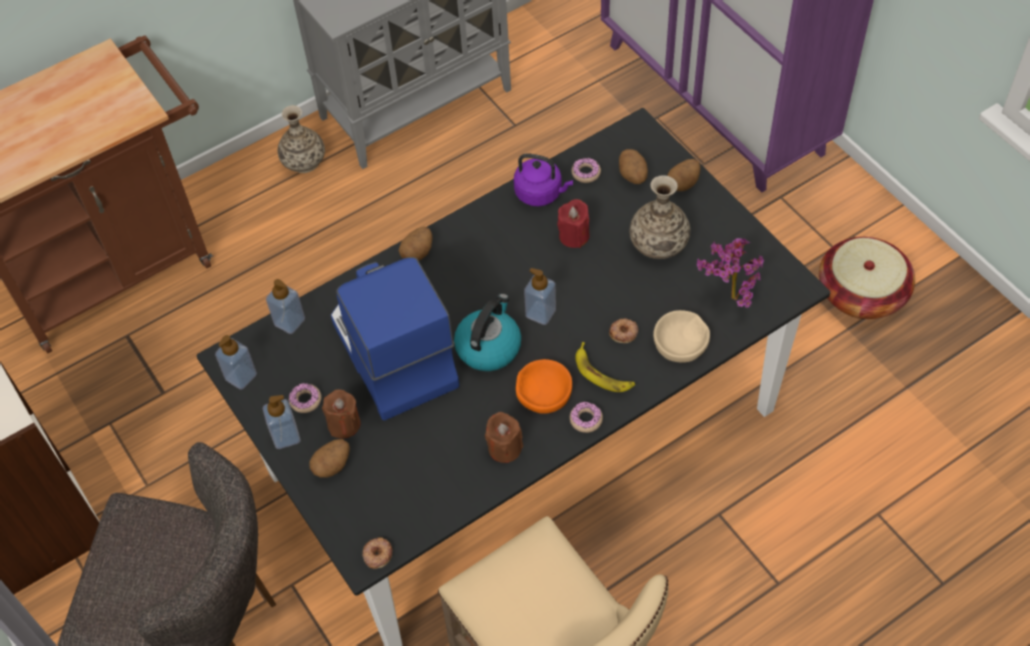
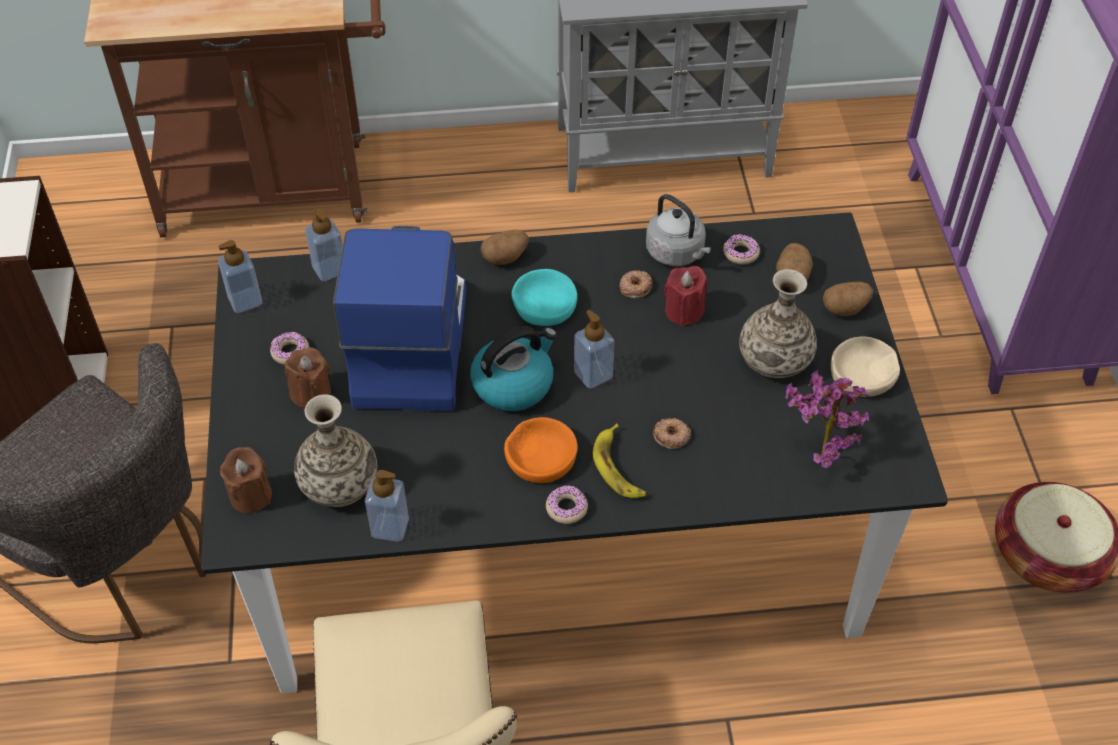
camera: 25 degrees right, 5 degrees down
(286, 436) = (246, 378): soap dispenser -> soap dispenser (390, 527)
(304, 161) = (515, 161): vase -> vase (339, 484)
(332, 465) = (271, 428): potato -> none
(377, 554) = (251, 540): donut -> donut (635, 286)
(471, 276) = (544, 305): none -> turquoise bowl
(504, 448) = (458, 496): brown candle -> brown candle (250, 496)
(541, 193) = (677, 253): purple kettle -> grey kettle
(681, 341) = (730, 474): beige bowl -> beige bowl (863, 374)

